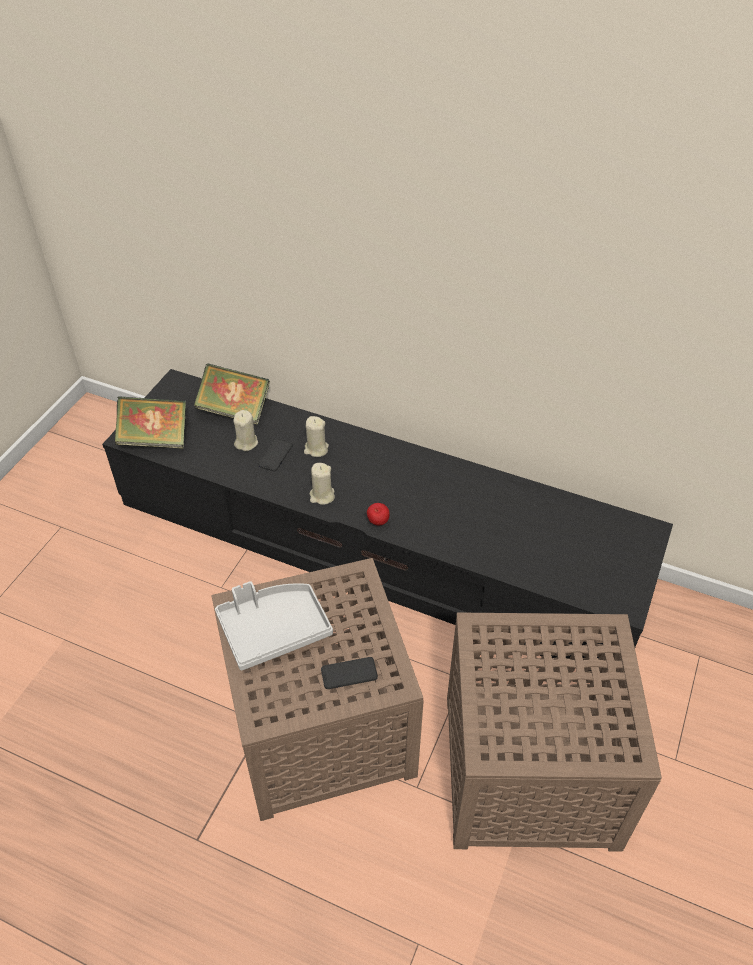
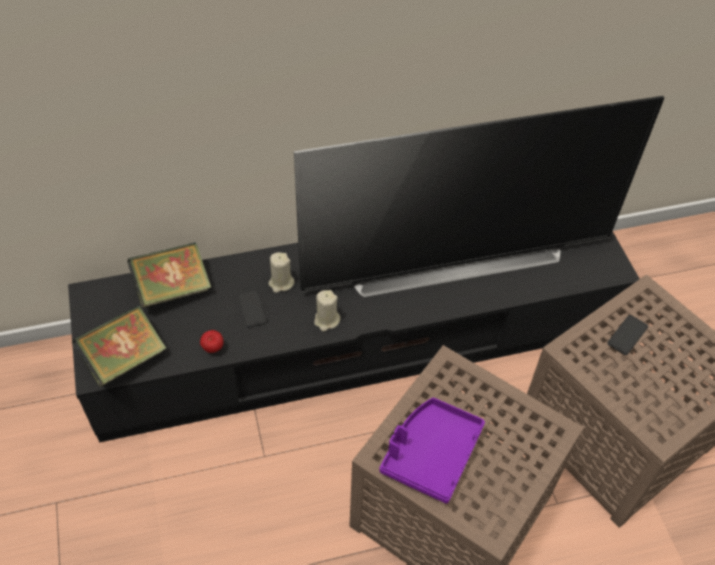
camera: 40 degrees left, 5 degrees up
(246, 442) = (214, 312): beige candle -> none
(273, 630) = (431, 453): grey tray -> purple tray
(349, 673) = (518, 447): phone -> phone (627, 335)
(378, 522) = (392, 315): apple -> apple (213, 349)
(478, 509) = (454, 258): none -> television

